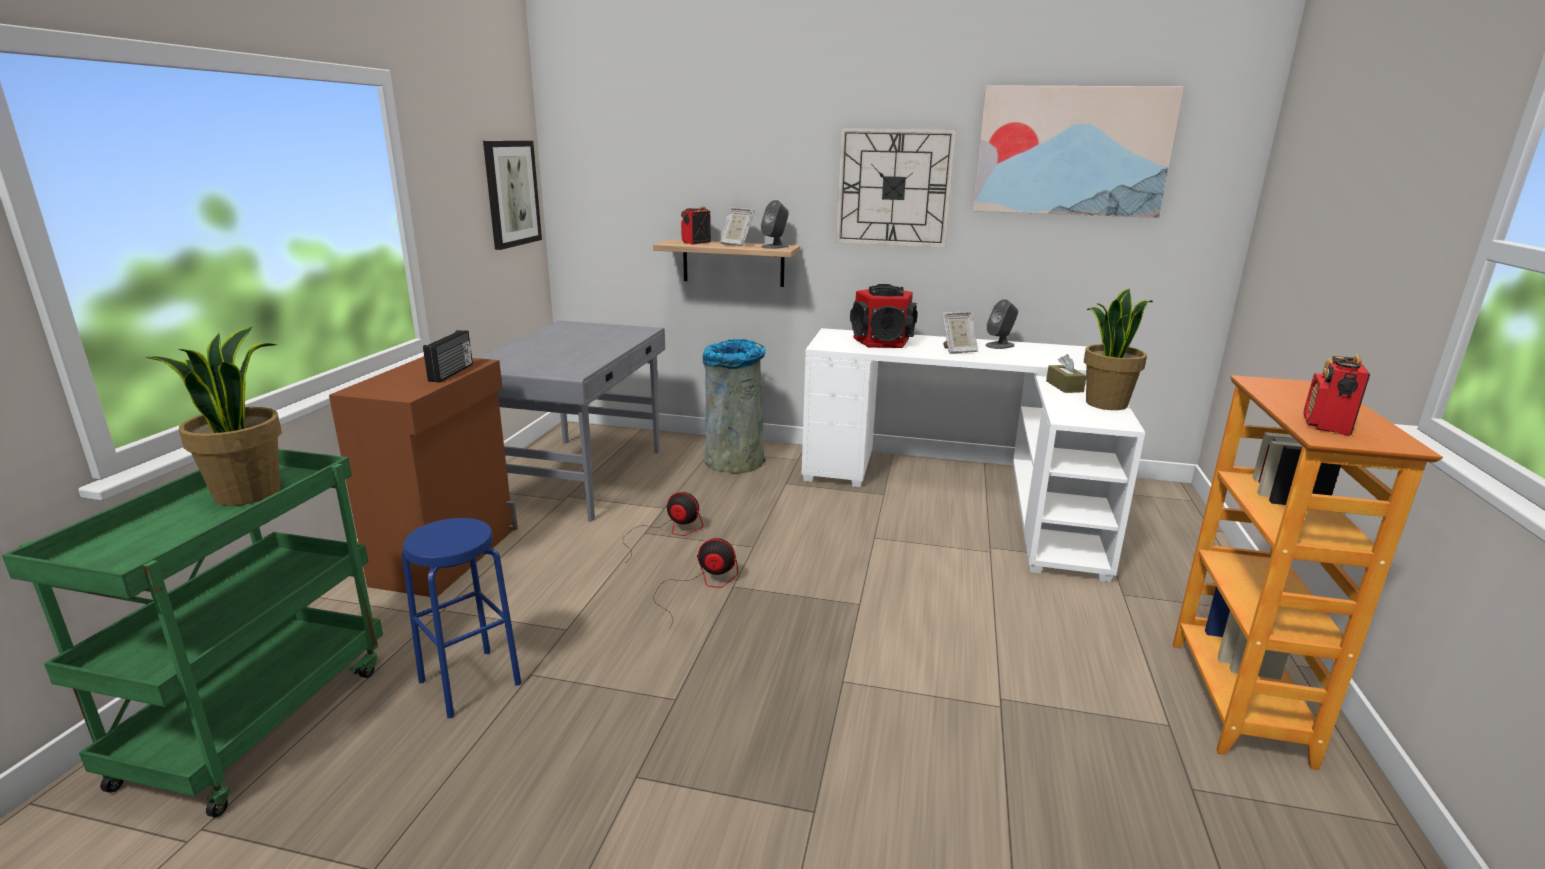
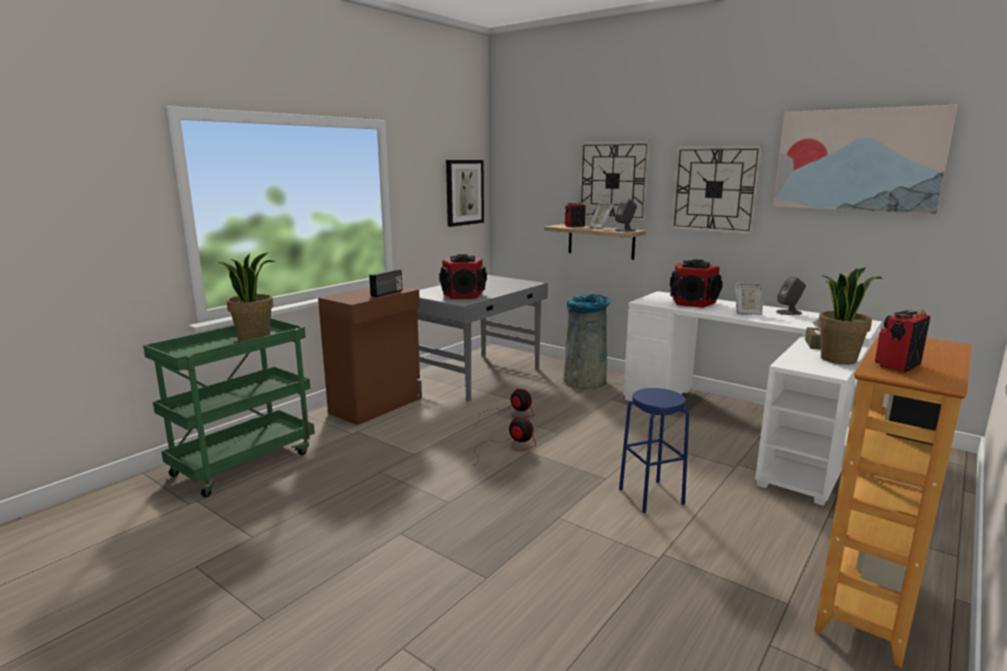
camera: 25 degrees right, 5 degrees down
(469, 682) = (347, 468): blue stool -> blue stool (651, 496)
(560, 359) = (463, 295): none -> speaker
(748, 175) = (613, 180): none -> wall clock

